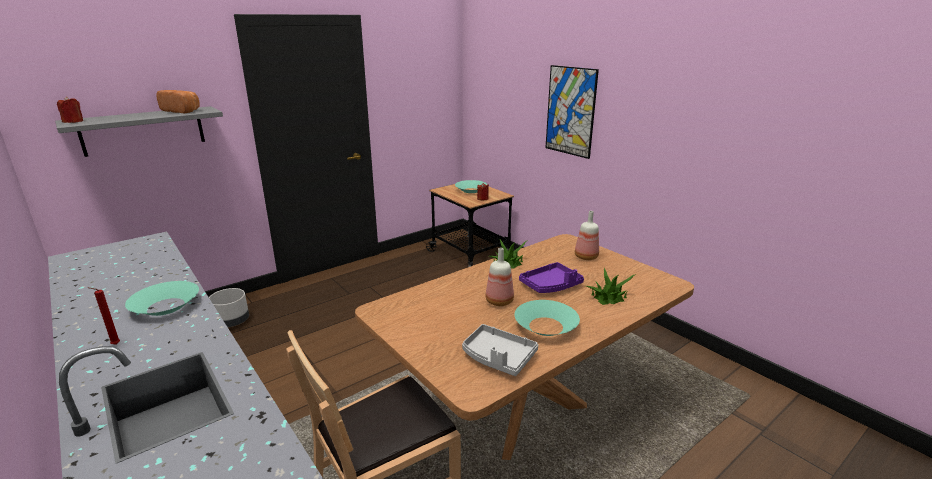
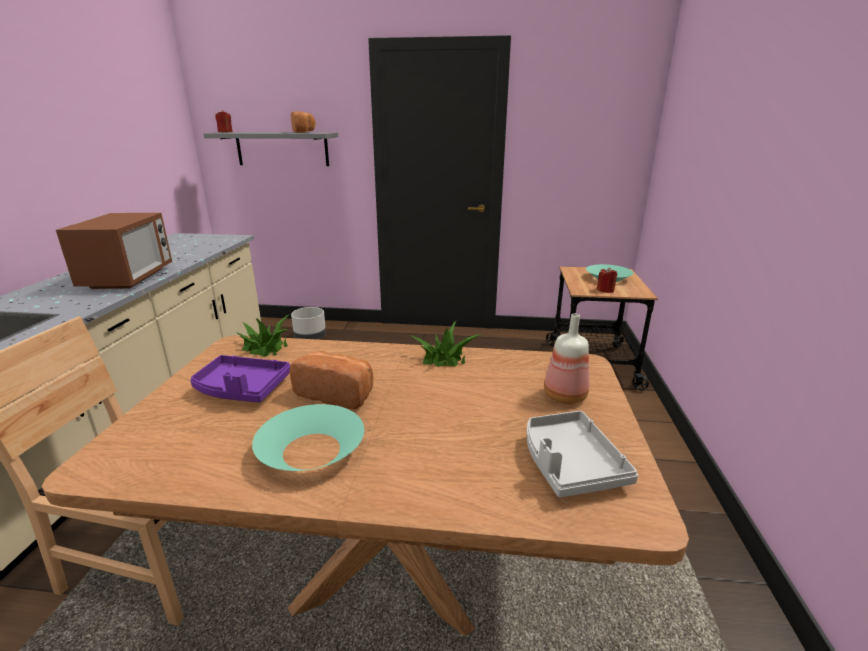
camera: 45 degrees right, 0 degrees up
(114, 345) = (55, 290): red candle -> none
(165, 306) = (129, 278): turquoise bowl -> microwave
(498, 357) = (190, 451): grey tray -> grey tray (569, 464)
(500, 301) = (337, 393): bottle -> bread
(551, 285) = (432, 407): purple tray -> purple tray (242, 389)
(570, 111) = (749, 165): picture -> none
(609, 297) = (474, 466): potted plant -> potted plant (265, 347)

